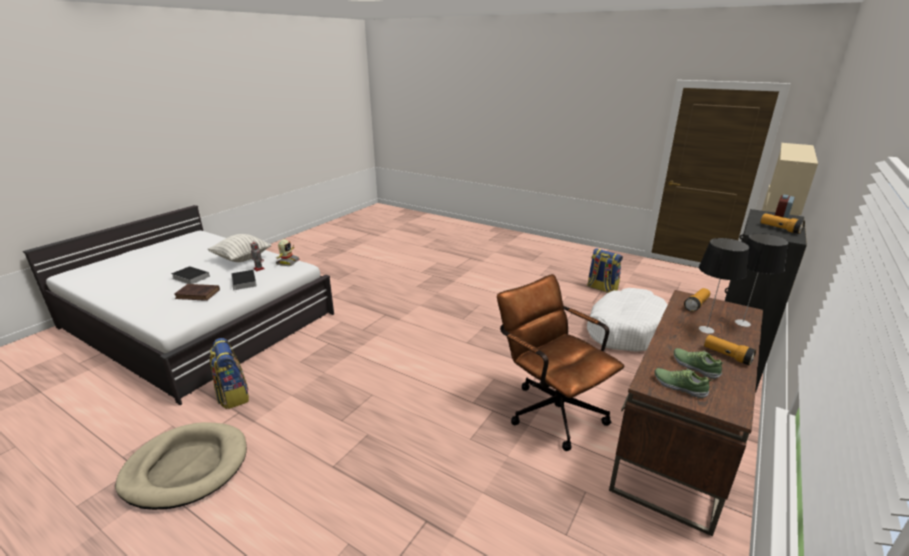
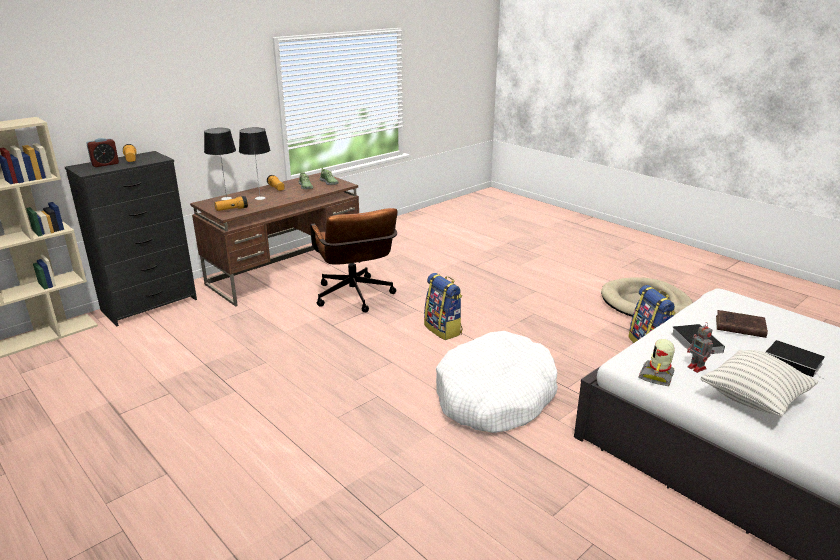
camera: 165 degrees left, 0 degrees up
(601, 288) = (113, 417): backpack -> backpack (443, 329)
(626, 329) = (191, 349): white dog bed -> white dog bed (494, 396)

